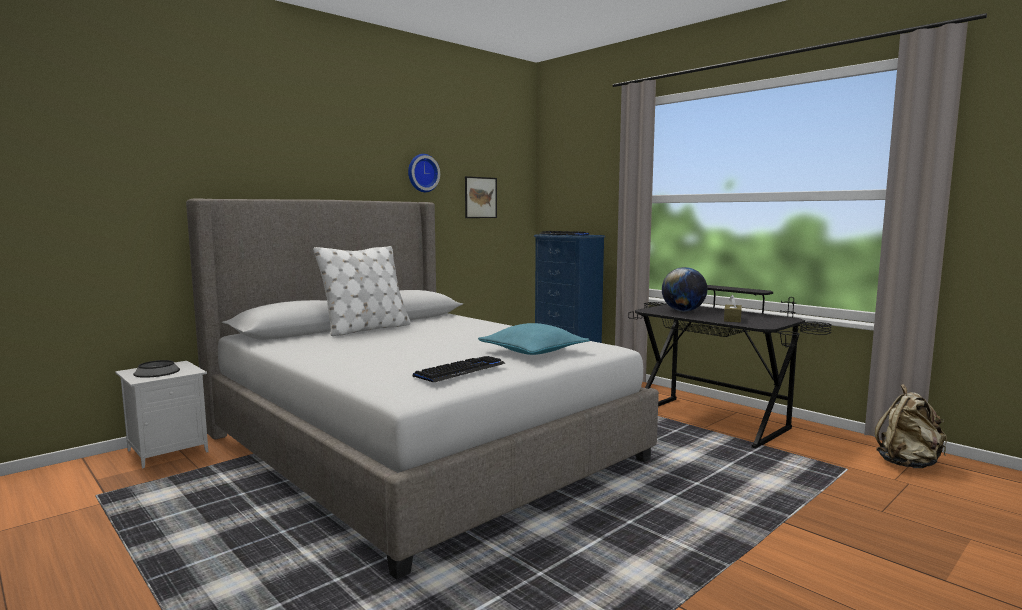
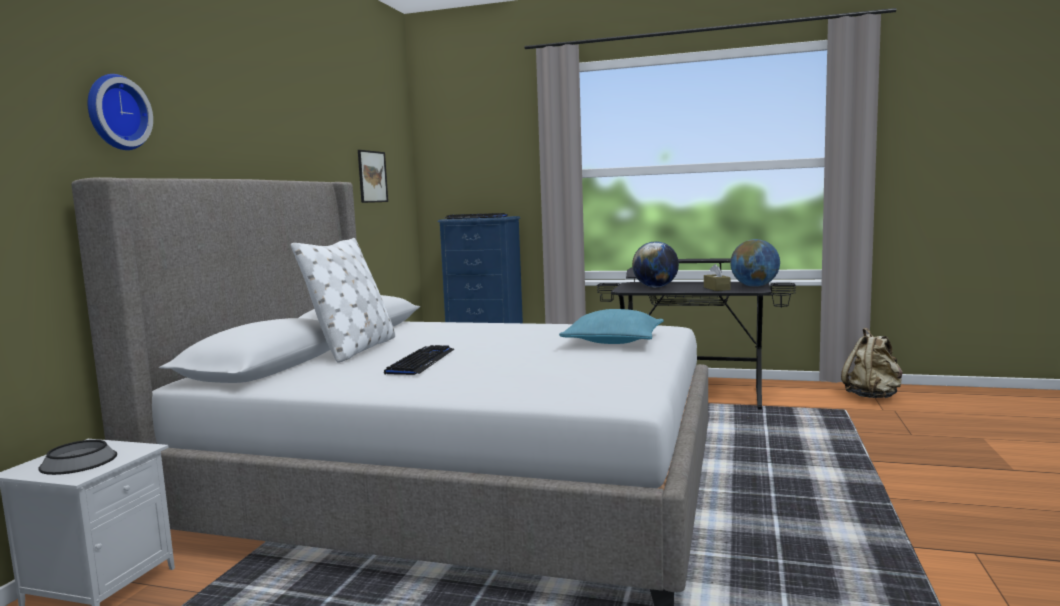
camera: 30 degrees left, 0 degrees up
(422, 173) = (320, 144): wall clock -> wall clock (115, 113)
(460, 370) = (613, 367): keyboard -> keyboard (421, 362)
(776, 322) = (754, 286): none -> globe

